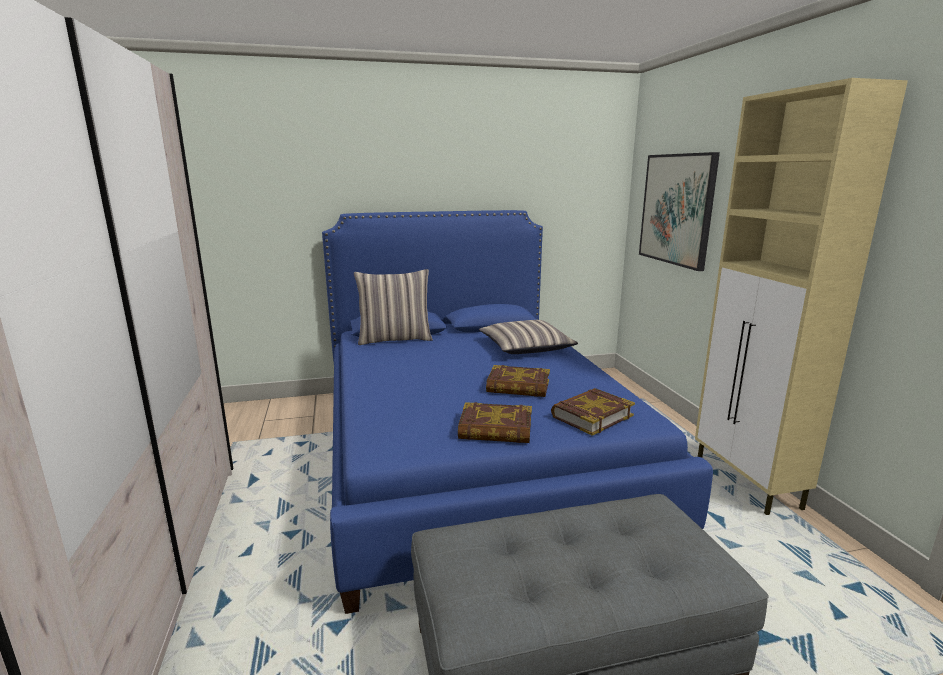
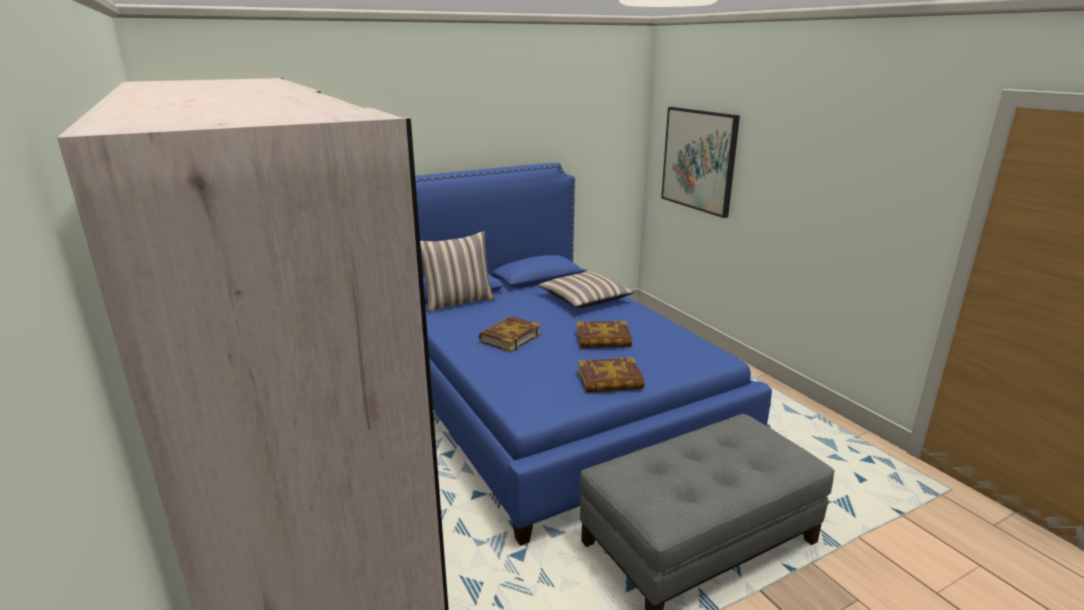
camera: 15 degrees left, 5 degrees up
(591, 416) = (676, 359): book -> book (510, 338)
(747, 484) = (778, 395): beige cabinet -> none

